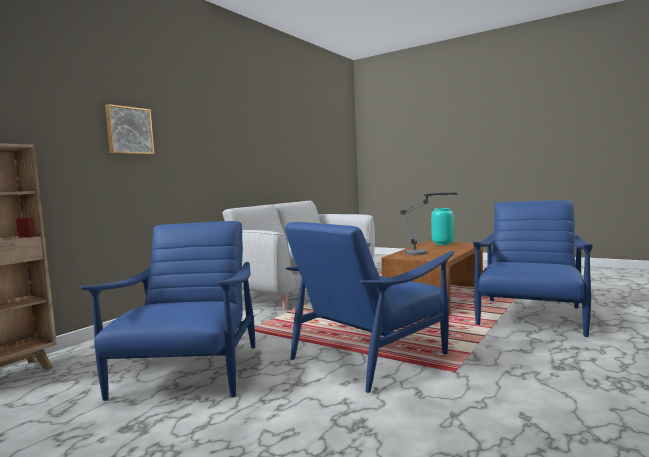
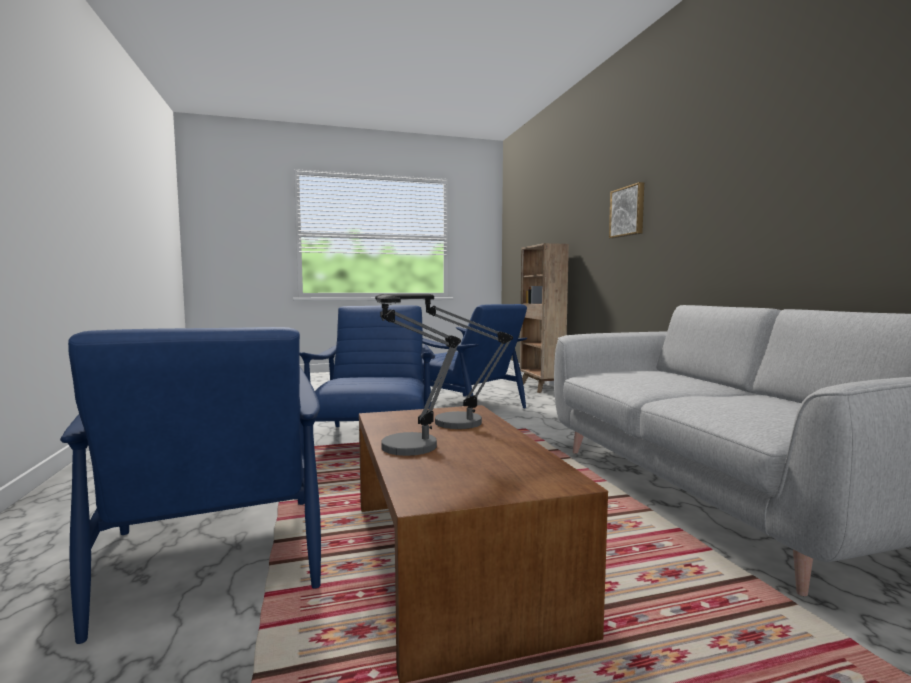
camera: 130 degrees right, 0 degrees up
(442, 243) = (507, 477): turquoise vase -> none
(456, 249) = (407, 452): none -> table lamp

